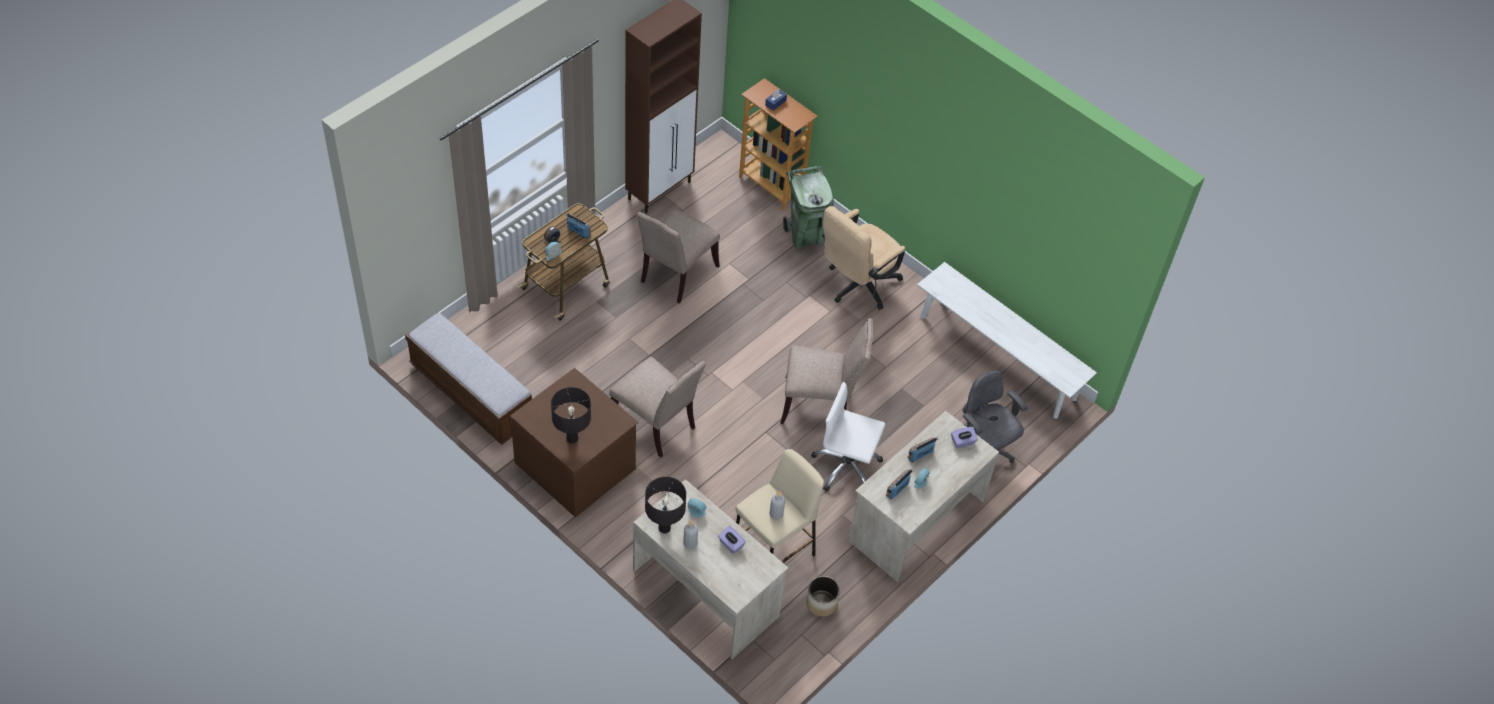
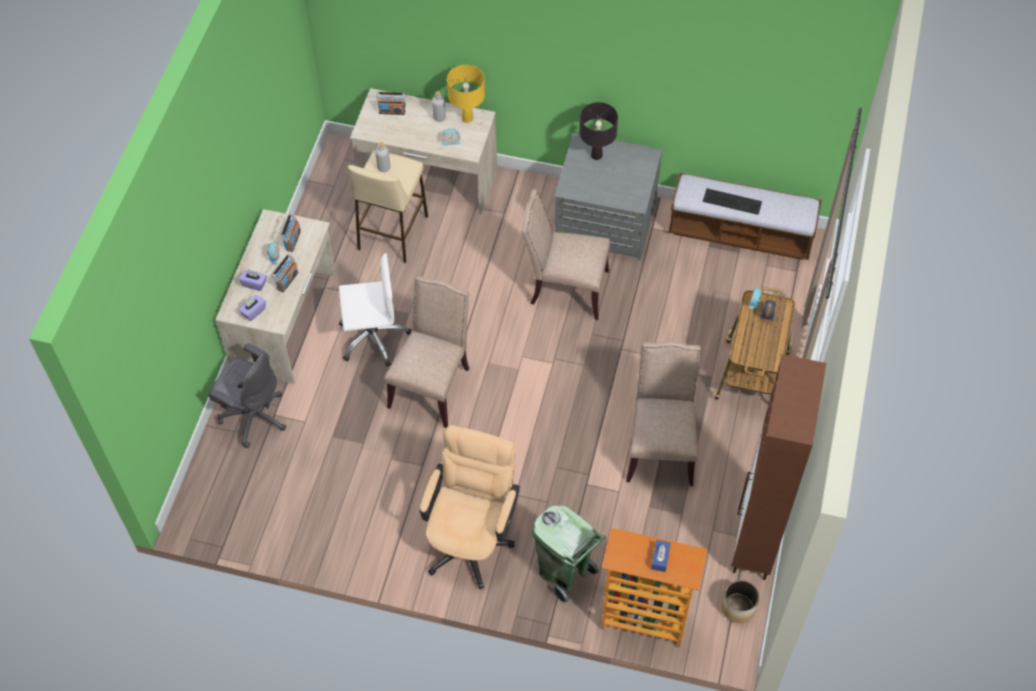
camera: 155 degrees right, 5 degrees up
(480, 366) = (733, 201): none -> keyboard
(576, 464) = (605, 222): brown dresser -> grey dresser
(579, 232) = (752, 339): radio -> radio (392, 111)
(664, 528) = (467, 118): black table lamp -> yellow table lamp
(731, 544) = (406, 131): purple tissue box -> purple tissue box (254, 284)
(820, 404) = (432, 385): beige chair -> beige chair turned 135 degrees clockwise
(821, 603) = (330, 215): planter -> planter (738, 608)
(997, 357) = (282, 531): white bench -> none

